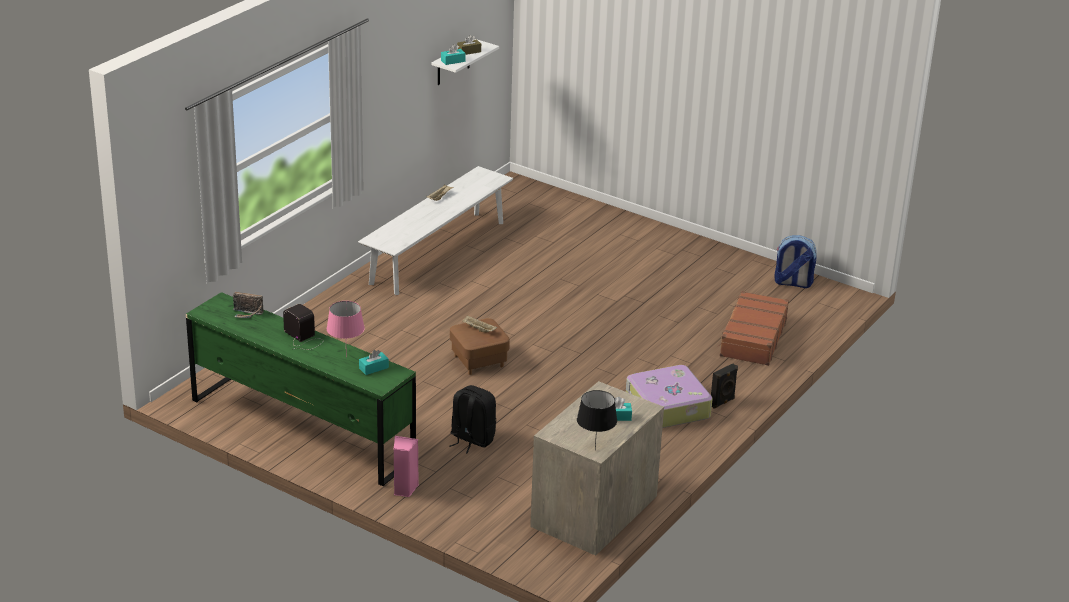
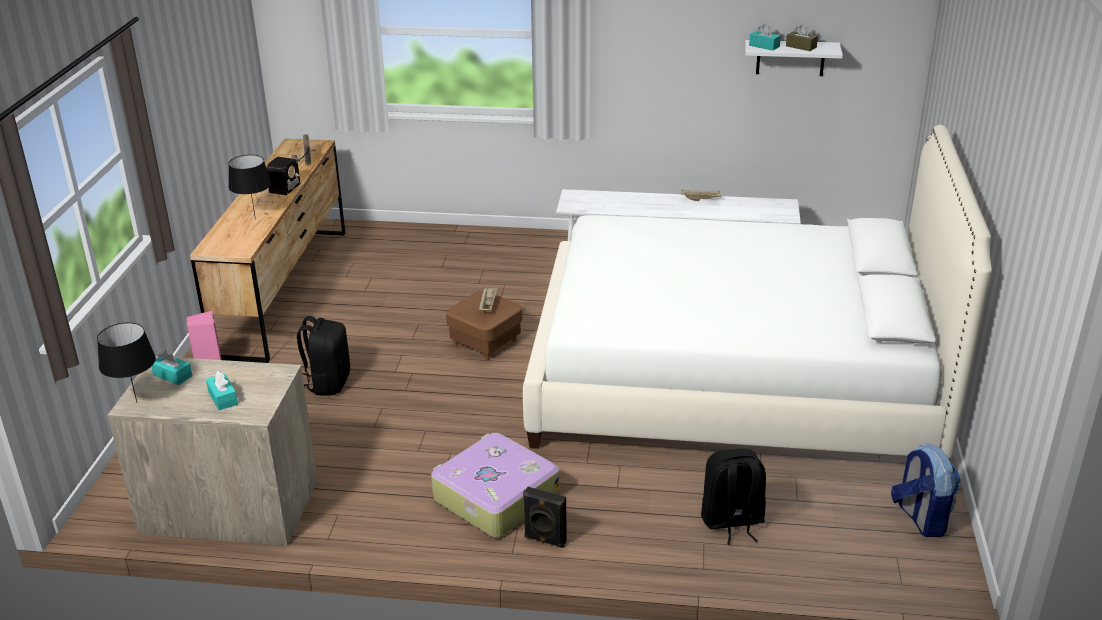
camera: 65 degrees right, 0 degrees up
(302, 429) = (284, 291): green dresser -> brown dresser
(346, 357) = (254, 219): pink table lamp -> black table lamp
(373, 368) = (242, 236): turquoise tissue box -> turquoise tissue box (172, 375)
(615, 287) = (734, 380): none -> white bed
(752, 338) = (732, 522): brown suitcase -> black backpack

